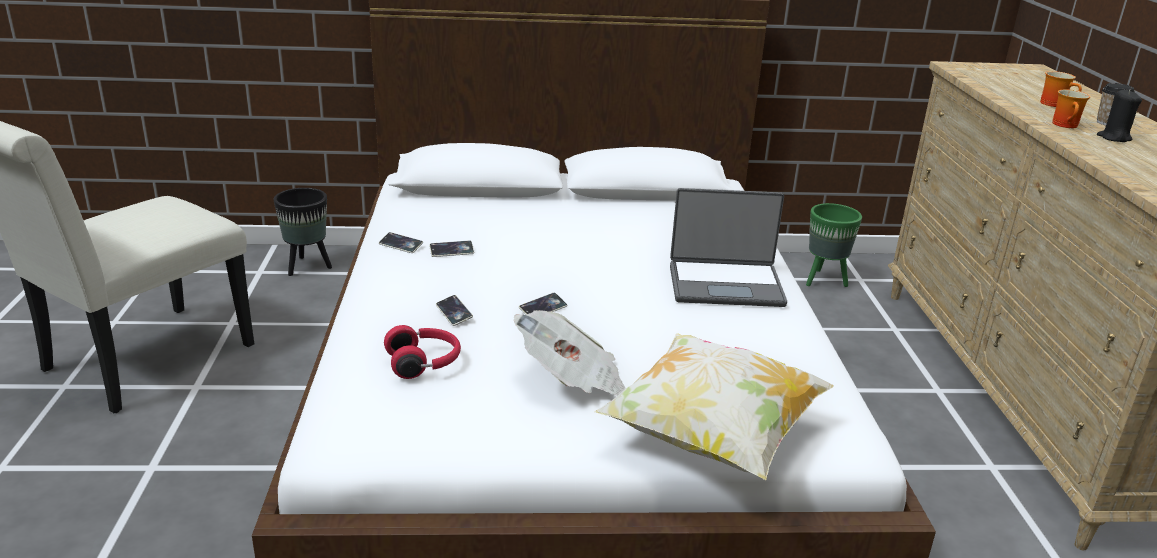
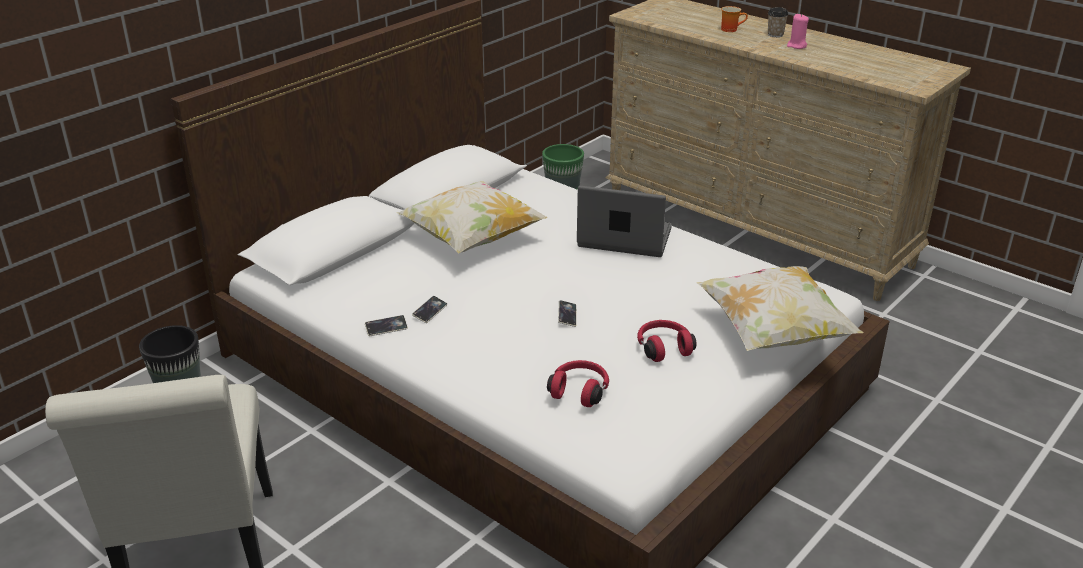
camera: 45 degrees left, 5 degrees up
(454, 313) = (526, 351): phone -> none
(572, 380) = (663, 348): newspaper -> red headphones
(592, 224) = (472, 239): none -> pillow
(725, 284) = (624, 239): laptop -> laptop turned 120 degrees counterclockwise
(1067, 125) = (765, 45): mug -> none
(1114, 138) = (796, 46): black candle -> pink candle

